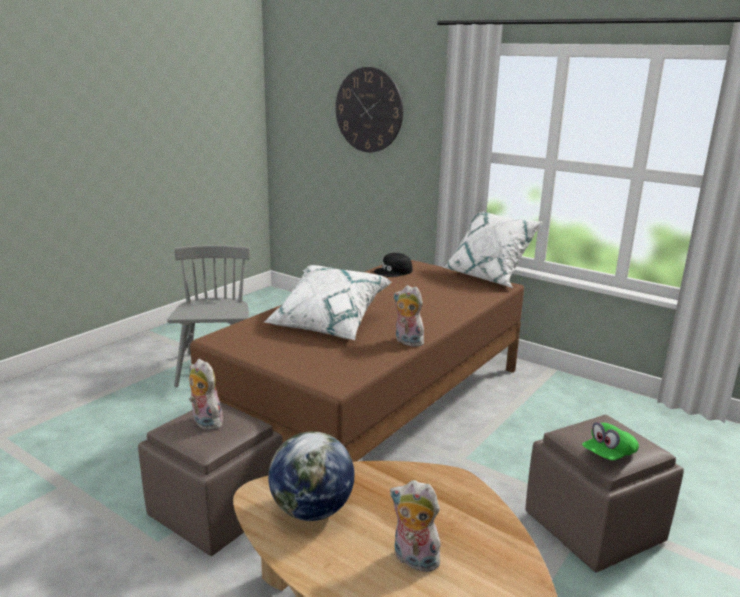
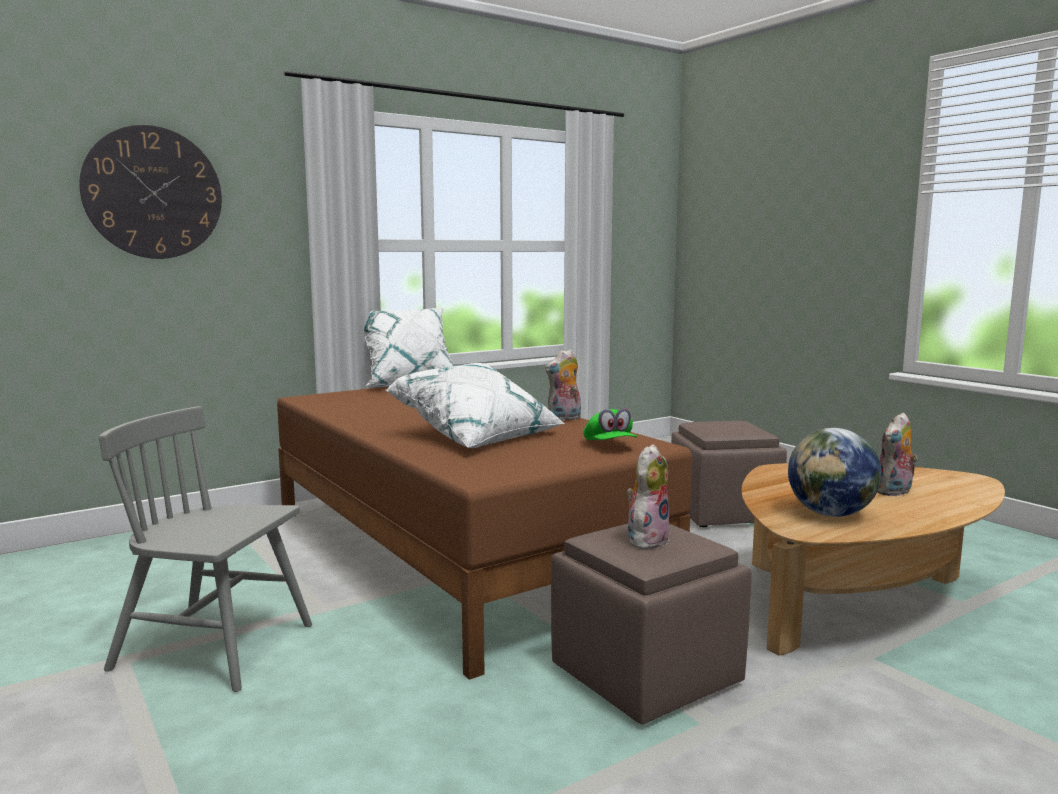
camera: 70 degrees left, 10 degrees down
(205, 422) = (646, 539): plush toy -> plush toy turned 150 degrees clockwise
(393, 271) = (333, 403): black cap -> none
(608, 455) = (750, 429): green cap -> green cap (609, 446)

